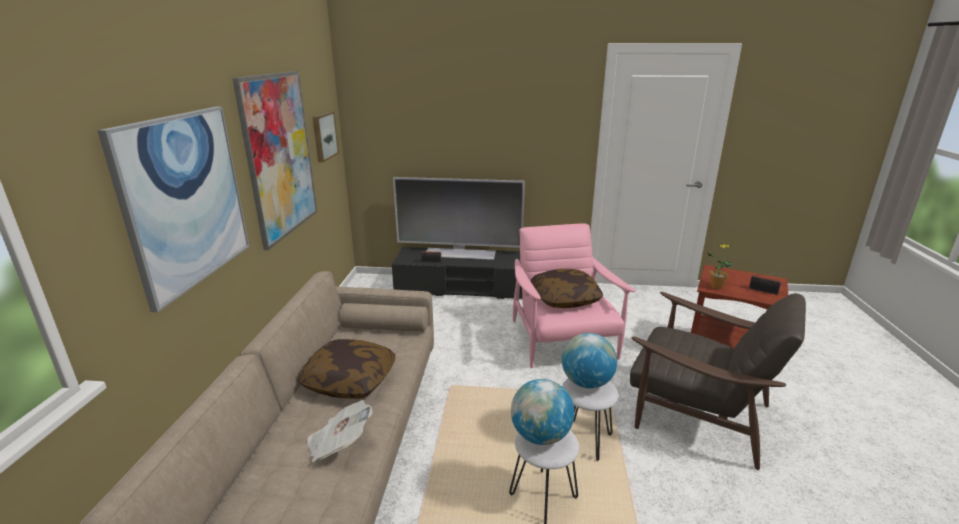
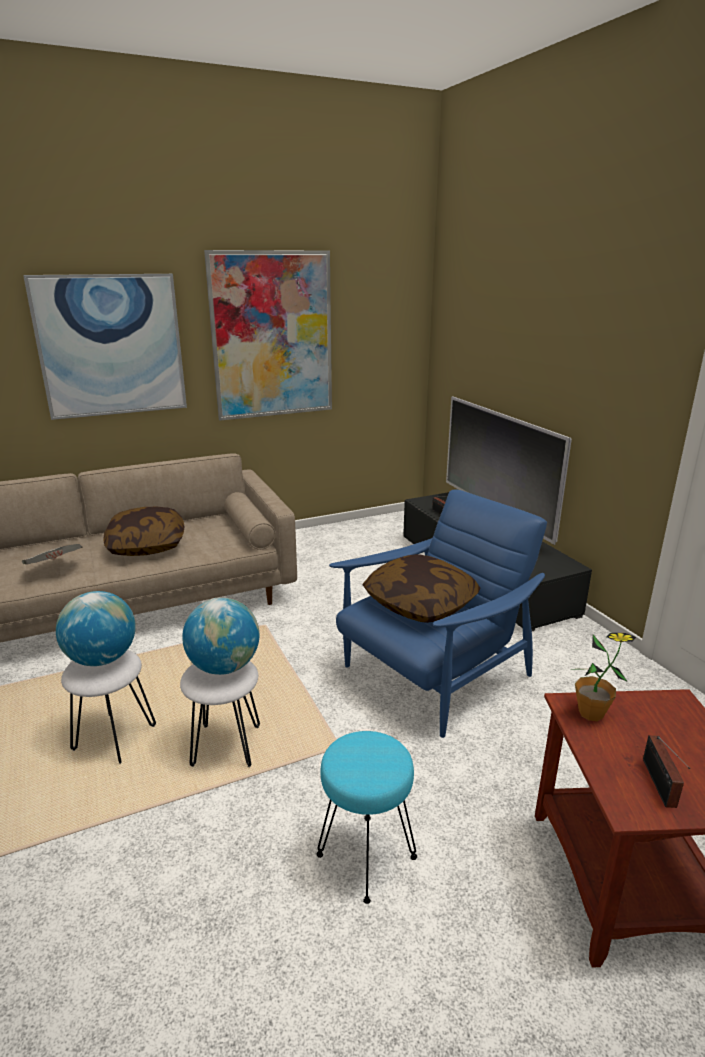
camera: 60 degrees right, 0 degrees up
(323, 136) = (378, 330): picture -> none
(563, 341) = (434, 674): pink armchair -> blue armchair
(697, 413) = (365, 857): brown armchair -> turquoise stool

